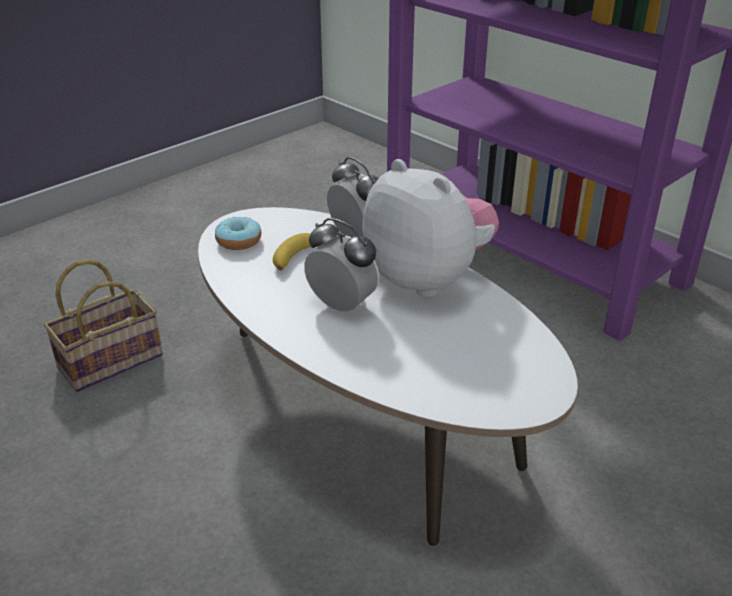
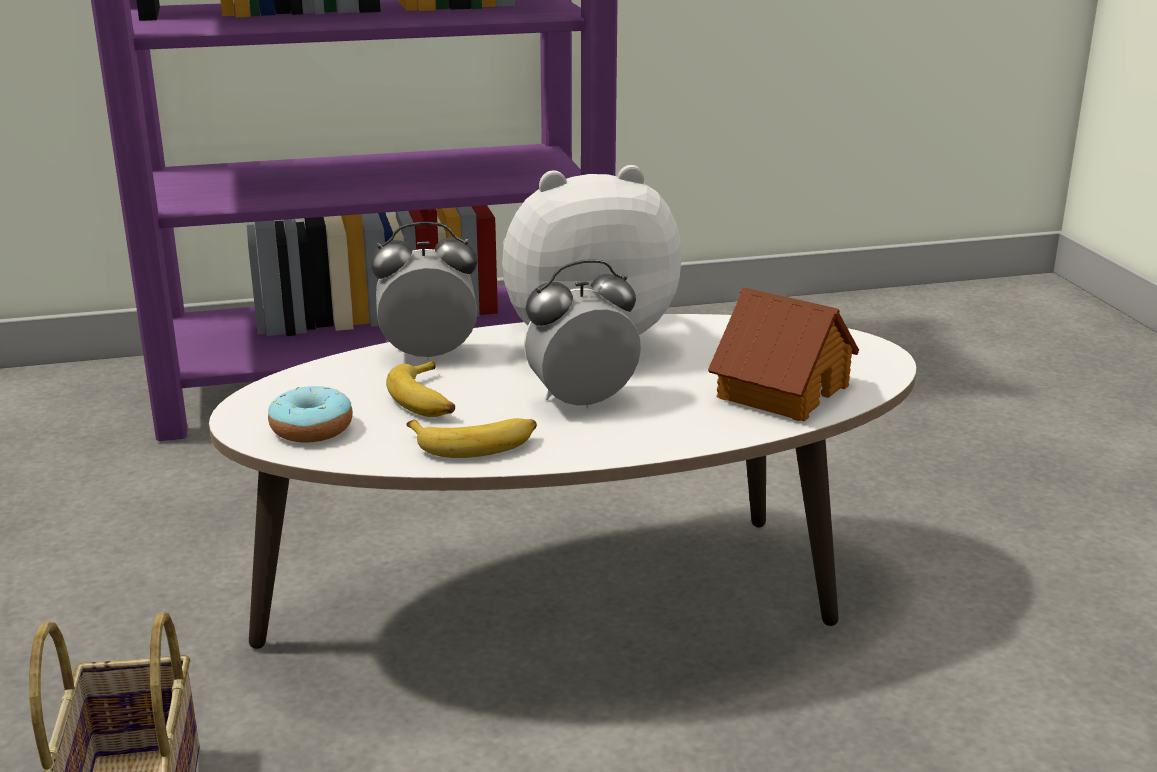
camera: 60 degrees left, 10 degrees down
(259, 291) = (475, 444): none -> banana
(429, 374) = (781, 390): none -> toy house

